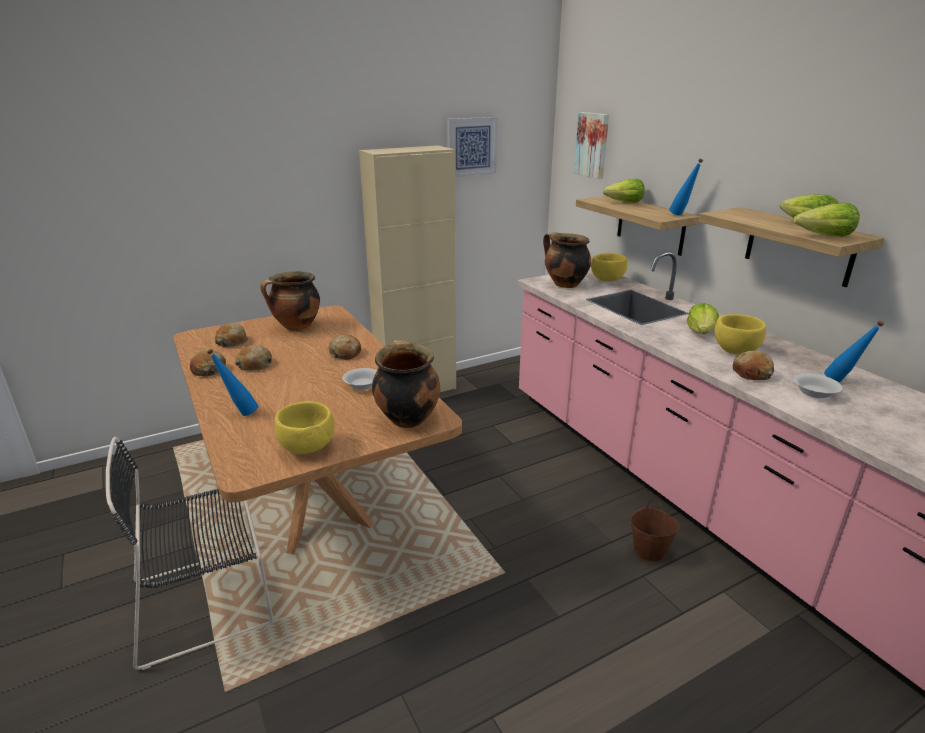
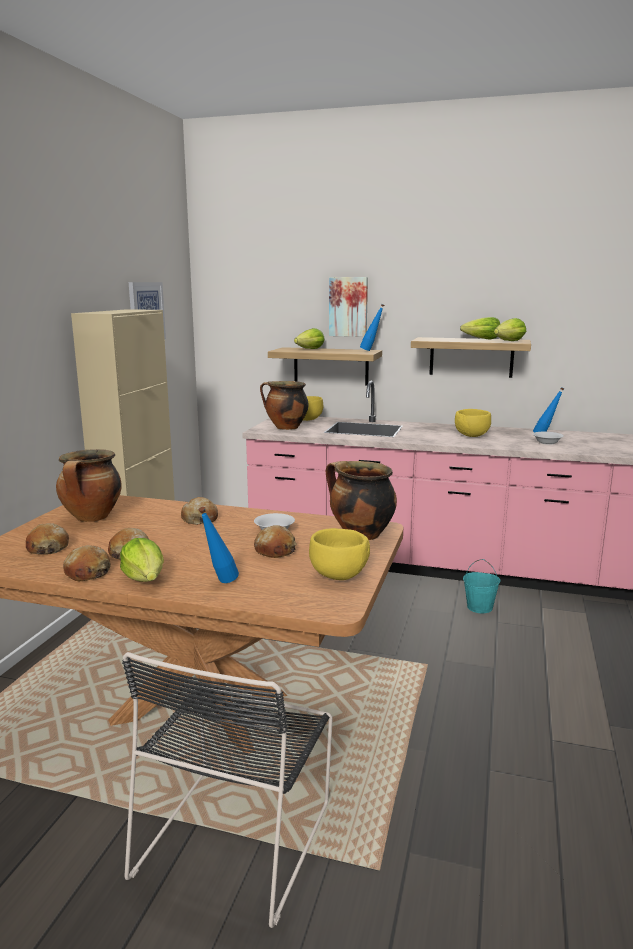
camera: 45 degrees left, 10 degrees down
(593, 145) = (249, 306): picture -> picture (348, 306)
(649, 551) = (479, 607): brown bucket -> turquoise bucket
(701, 333) = (434, 432): lettuce -> lettuce (145, 579)
(752, 373) = (503, 442): bread -> bread (275, 550)

